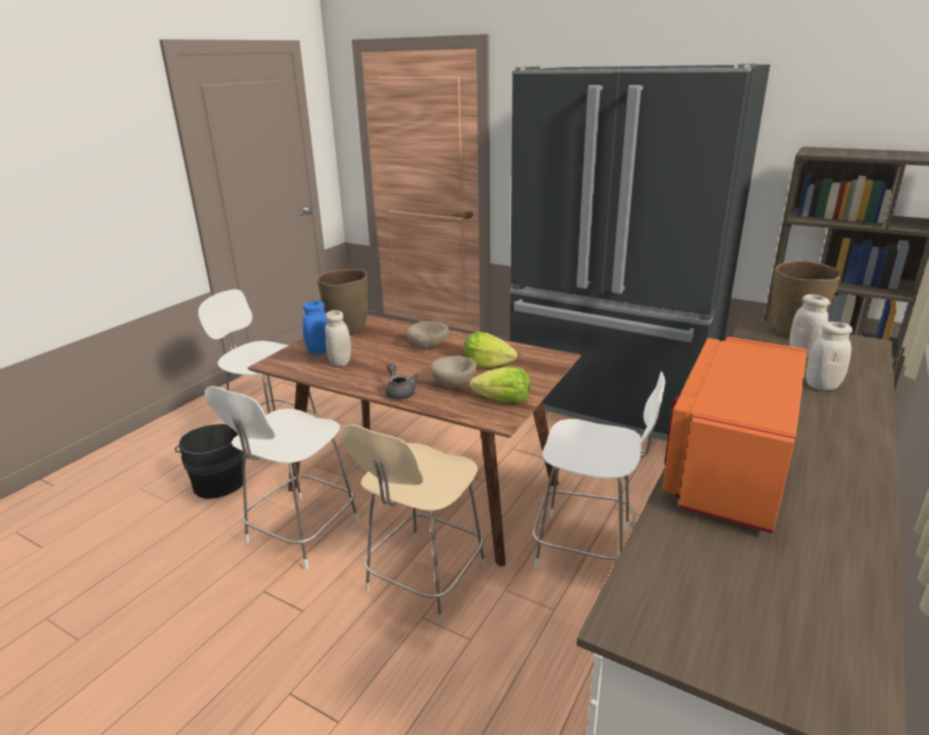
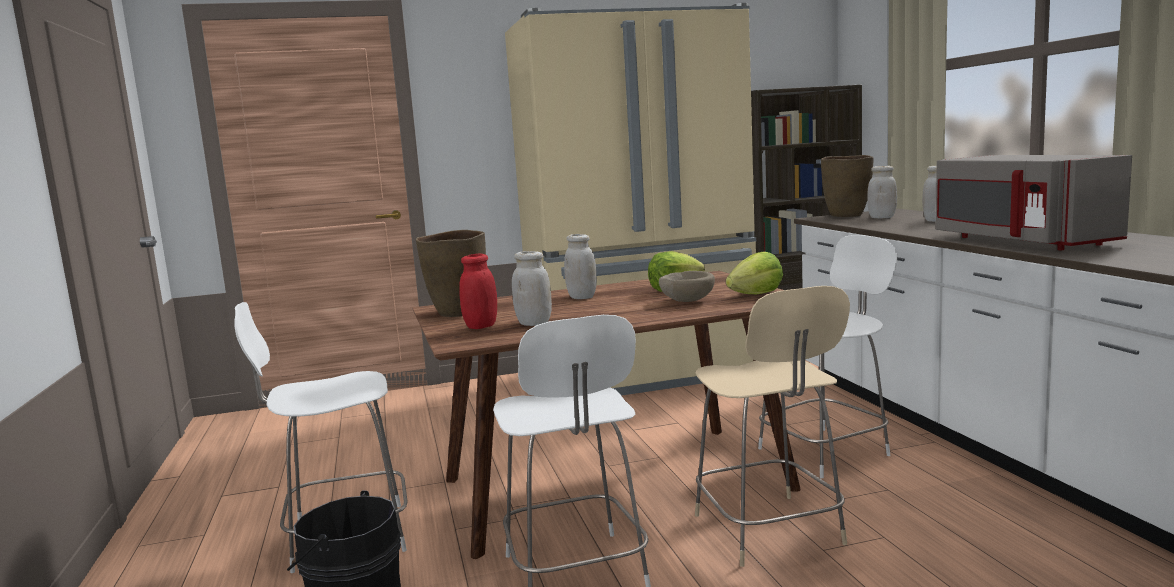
camera: 45 degrees left, 15 degrees down
(319, 351) = (481, 326): blue jar -> red jar
(399, 392) = (660, 315): grey teapot -> none
(428, 345) = (582, 297): beige bowl -> white jar
(611, 403) = (644, 376): black fridge -> beige fridge
(727, 466) = (1018, 241): orange microwave -> grey microwave

